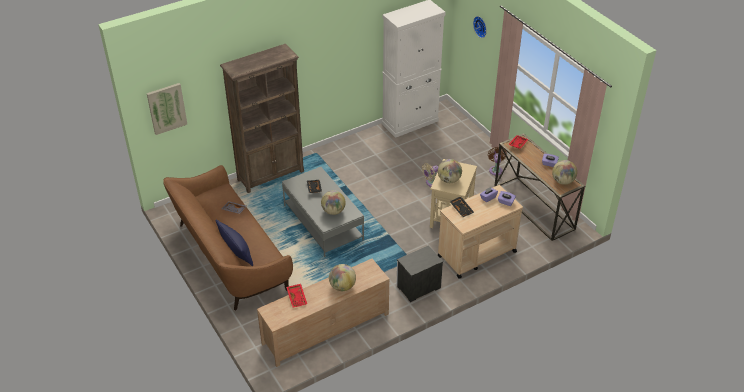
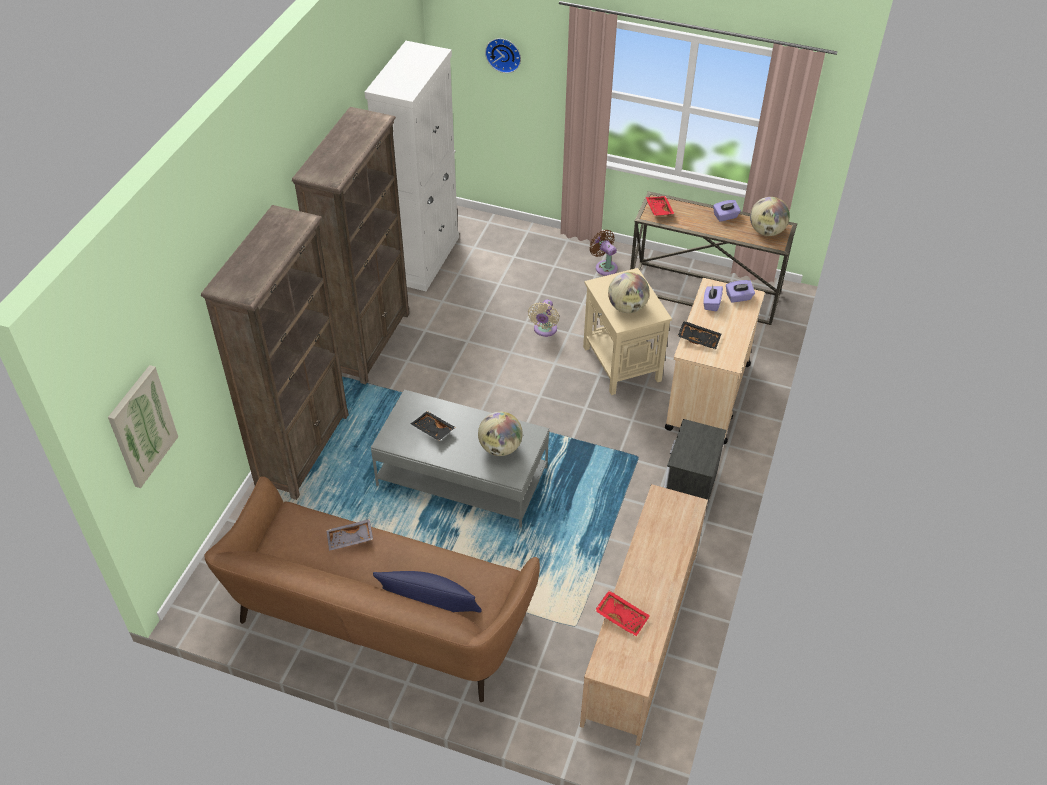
camera: 40 degrees left, 5 degrees up
(342, 286) = (662, 554): globe -> none
(345, 147) = (369, 342): none -> brown bookcase

